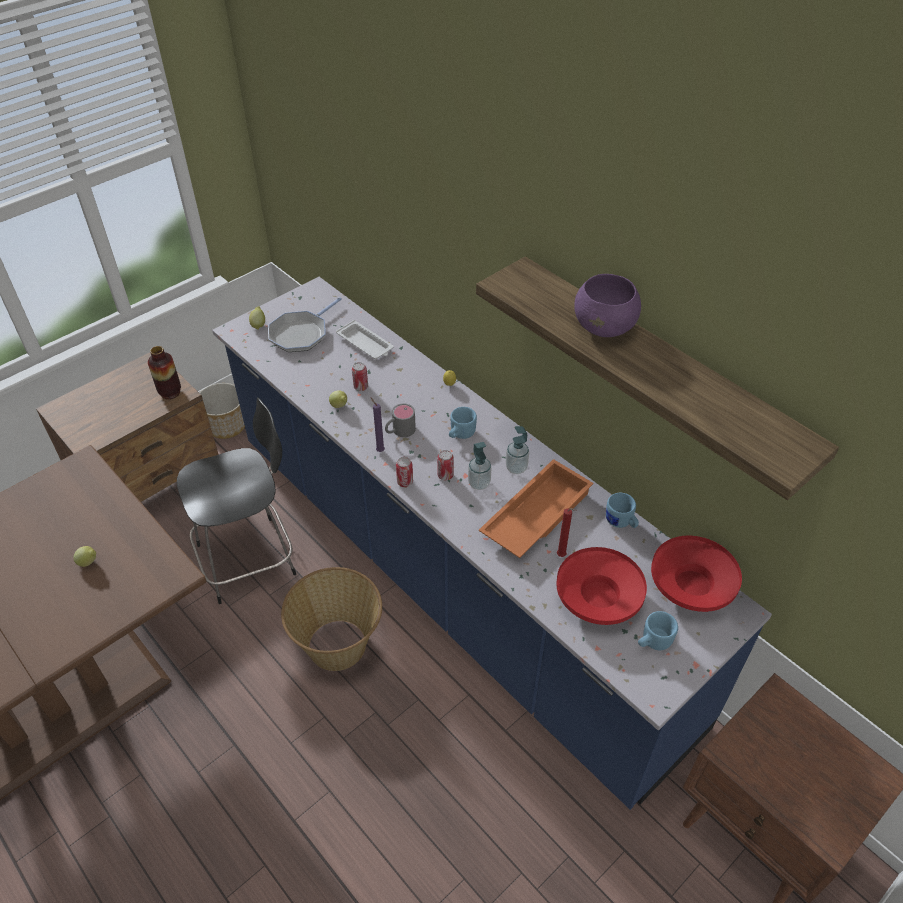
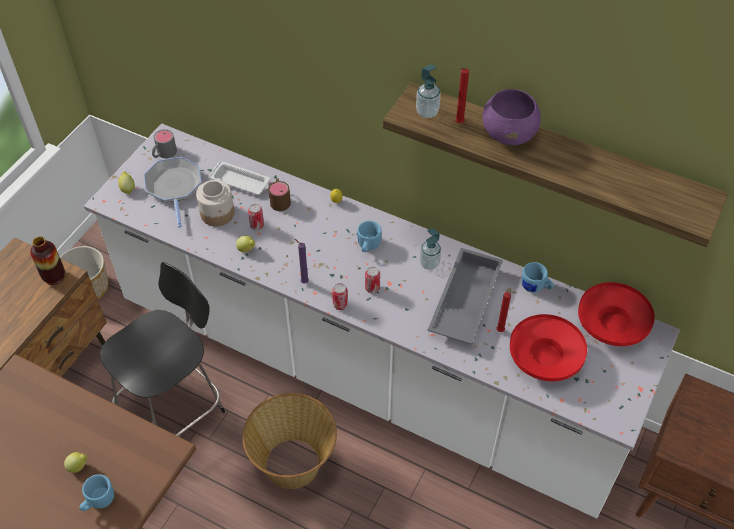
camera: 20 degrees left, 5 degrees up
(301, 334) = (174, 187): frying pan -> frying pan turned 150 degrees clockwise
(329, 367) = (218, 214): none -> jar
(394, 369) = (279, 199): none -> brown mug
(399, 431) = (312, 258): grey mug -> grey mug (163, 154)
(451, 577) = (367, 370): blue counter -> white counter
(479, 483) = (404, 287): soap dispenser -> soap dispenser (427, 112)
(535, 514) = (463, 301): orange tray -> grey tray
(553, 304) = (458, 123): none -> red candle
(652, 641) = (601, 380): blue mug -> blue mug (98, 501)

